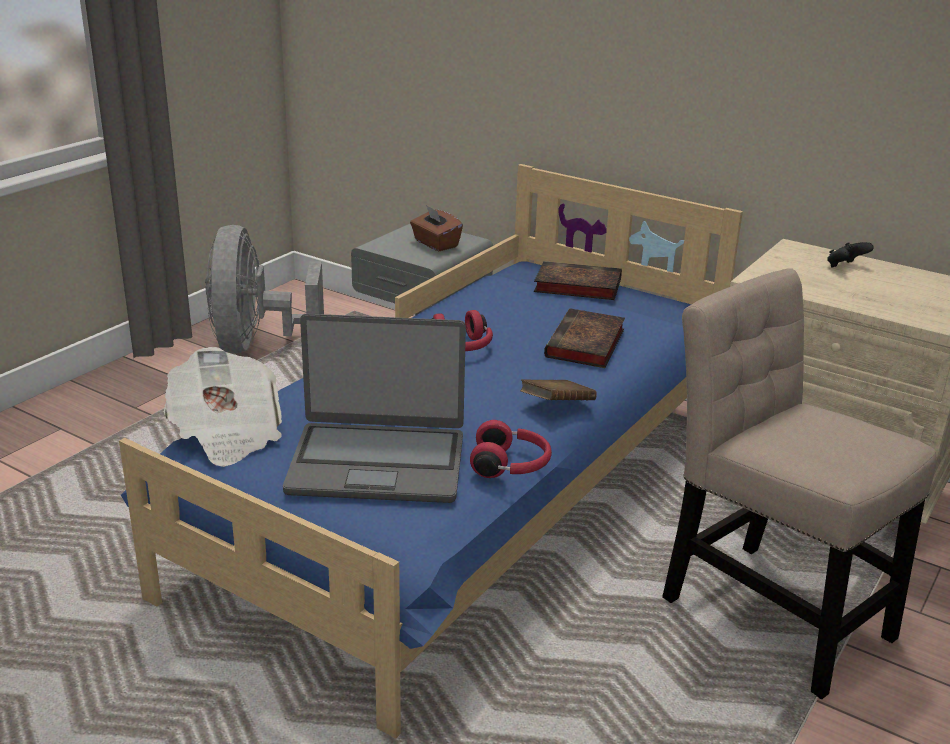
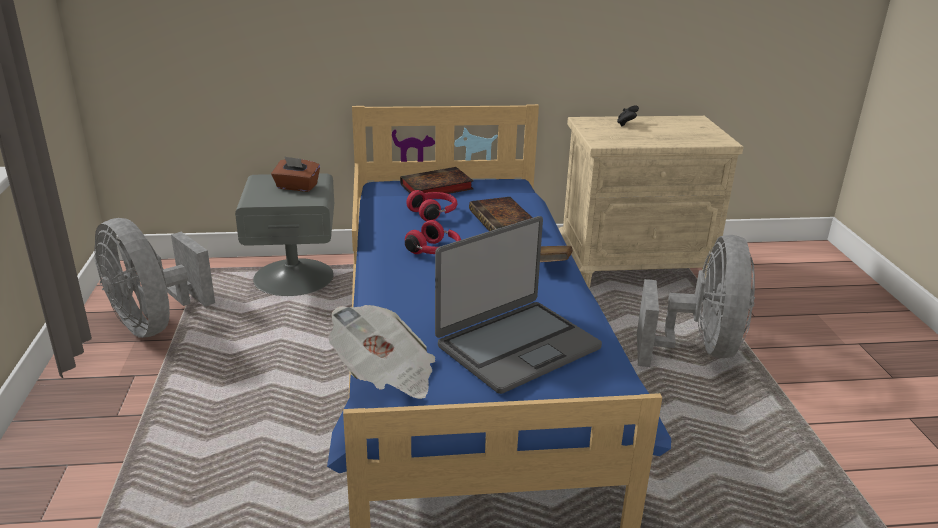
camera: 40 degrees left, 0 degrees up
(511, 466) = (589, 312): red headphones -> red headphones (434, 213)
(768, 609) = (699, 348): beige chair -> grey fan

